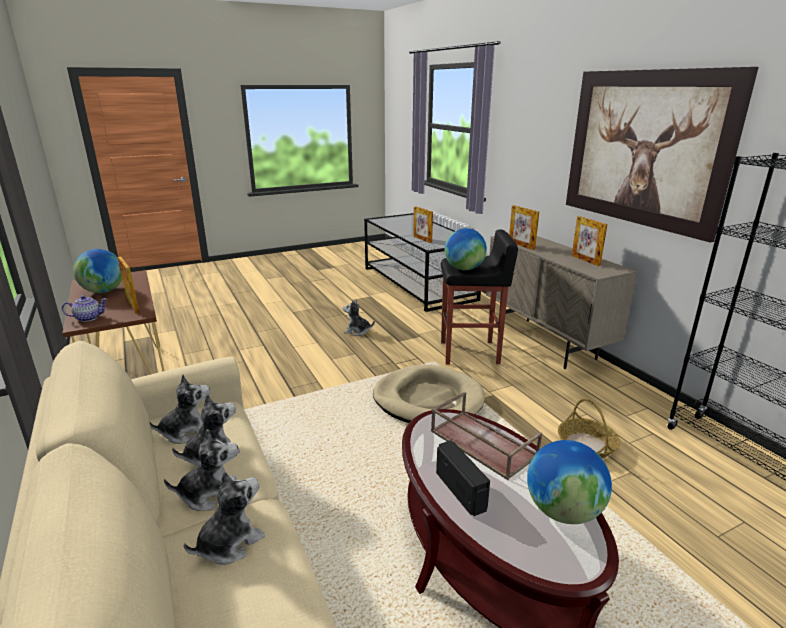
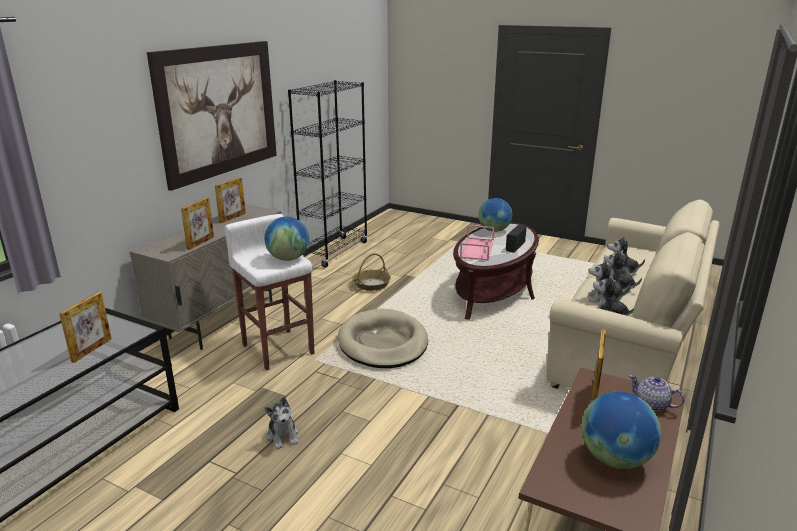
camera: 125 degrees left, 0 degrees up
(470, 353) = (278, 348): black stool -> white stool
(481, 443) = (477, 249): brown tray -> pink tray

